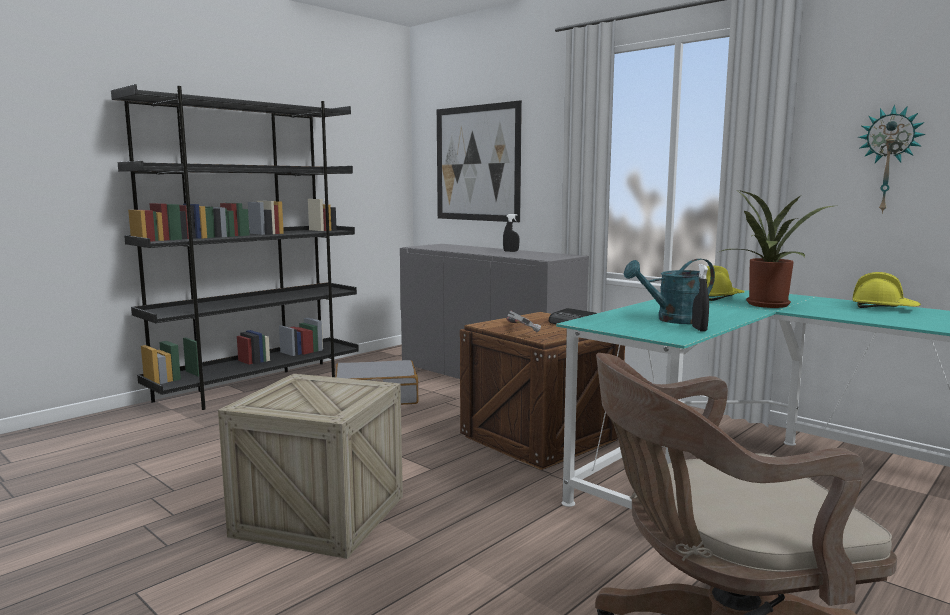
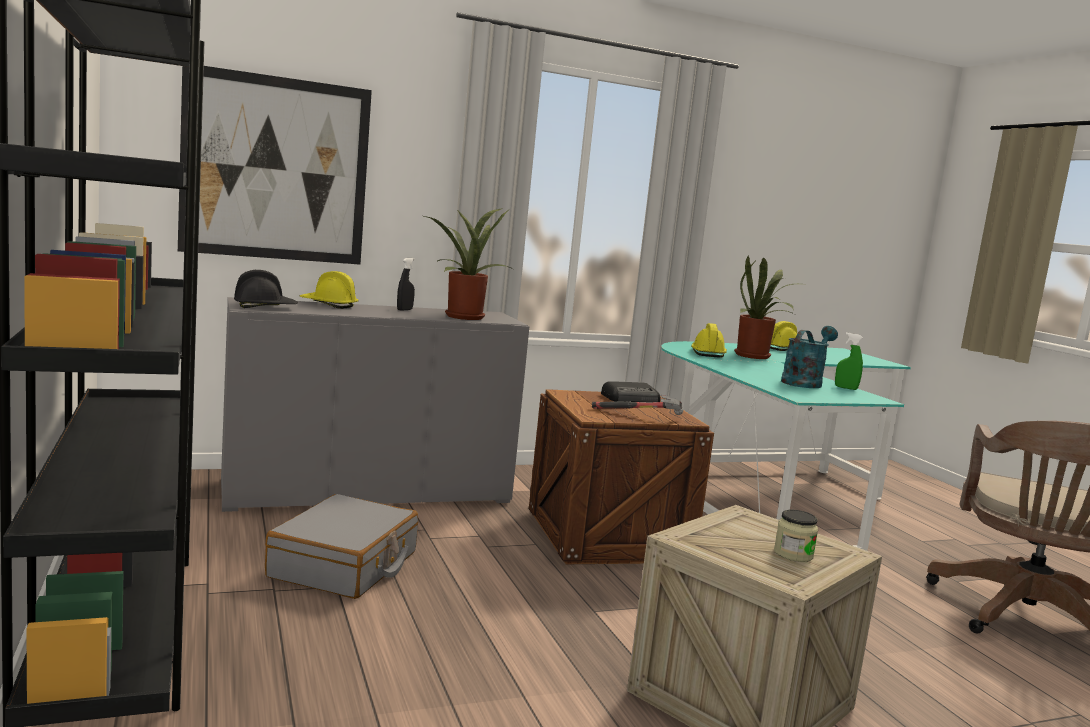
camera: 65 degrees left, 0 degrees up
(305, 402) = (793, 554): none -> jar
(428, 247) = (265, 307): none -> black hard hat
(475, 247) = (328, 305): none -> yellow hard hat
(529, 255) = (462, 316): none -> potted plant
(673, 320) = (804, 382): turquoise watering can -> turquoise watering can turned 150 degrees counterclockwise
(699, 329) = (846, 388): black spray bottle -> green spray bottle
(889, 160) = (753, 227): wall clock -> none

